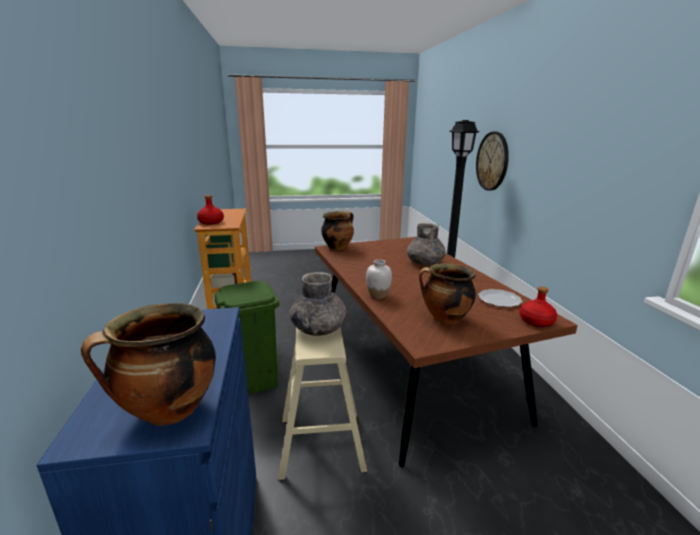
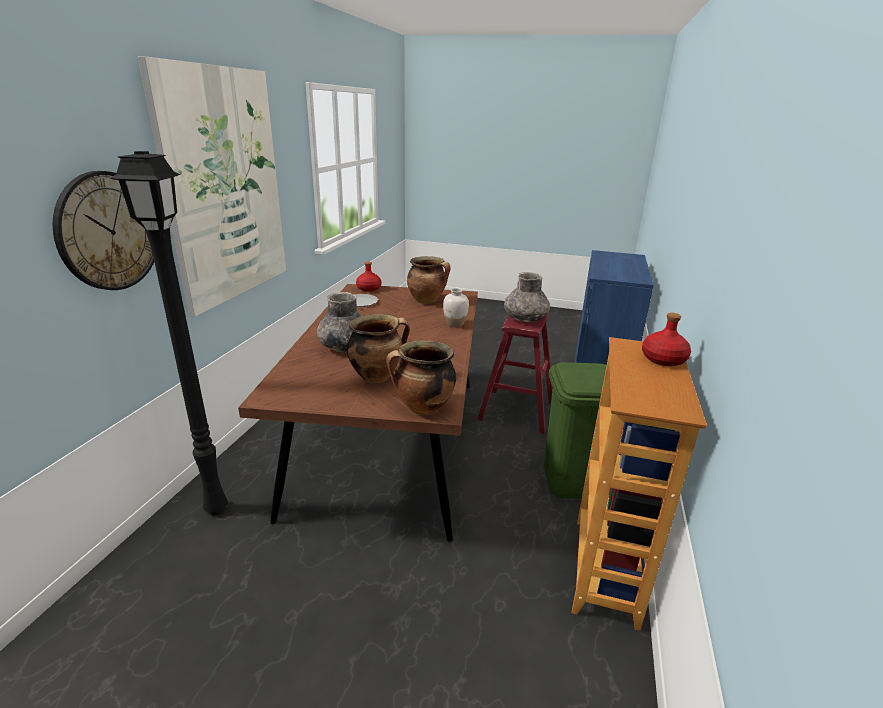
camera: 155 degrees left, 5 degrees up
(168, 412) = (609, 255): cooking pot -> cooking pot (378, 376)
(321, 443) = (516, 410): beige stool -> red stool
(554, 160) = (226, 187): none -> picture

